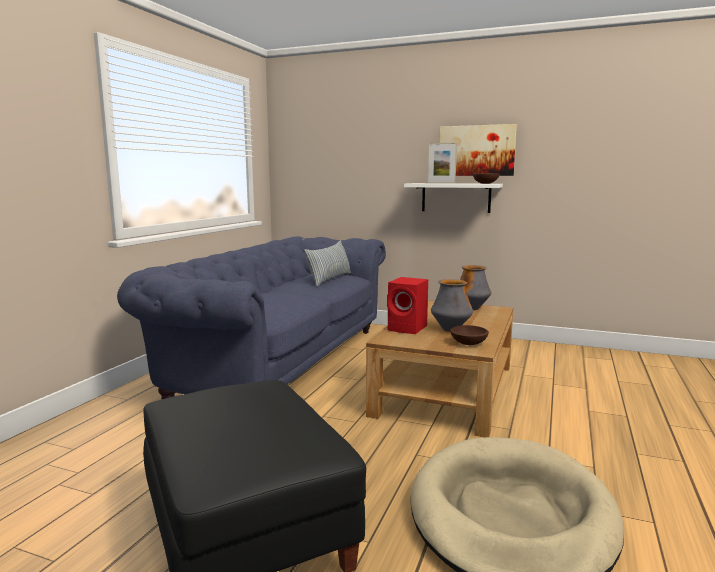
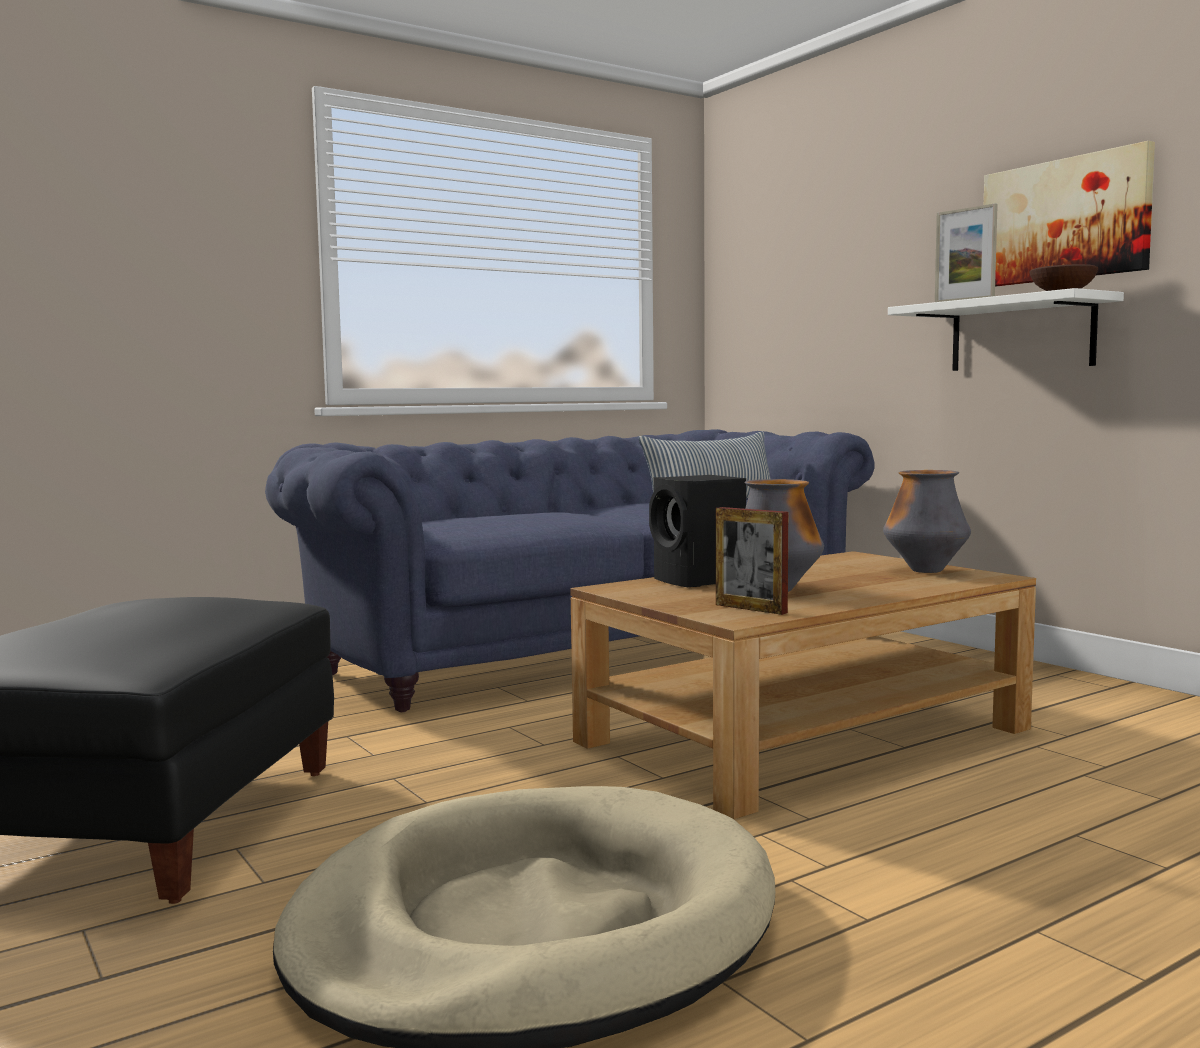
camera: 35 degrees right, 5 degrees down
(408, 328) = (700, 581): red speaker -> black speaker
(469, 343) = (751, 608): brown bowl -> picture frame

